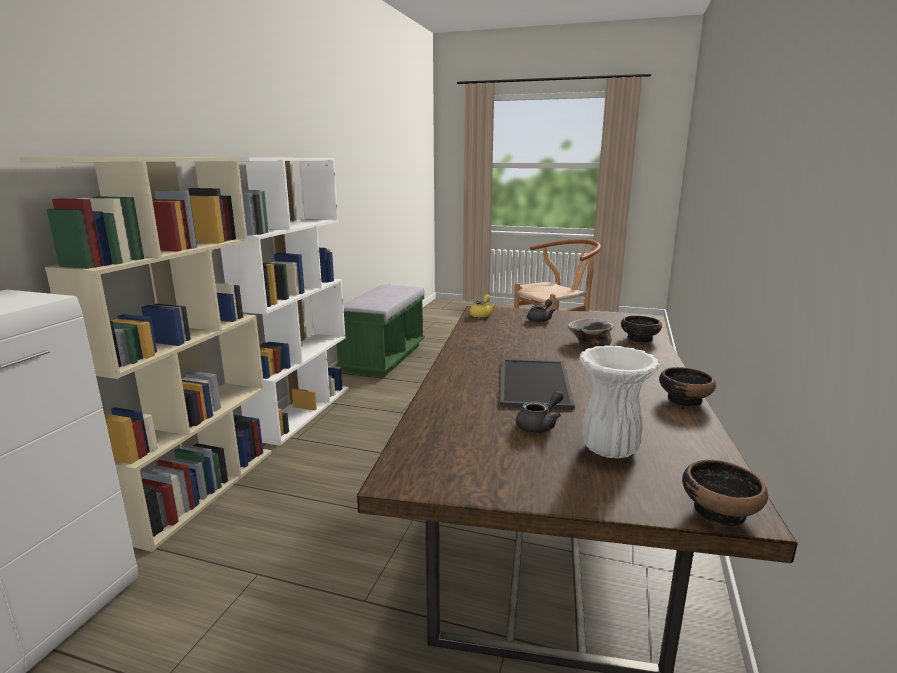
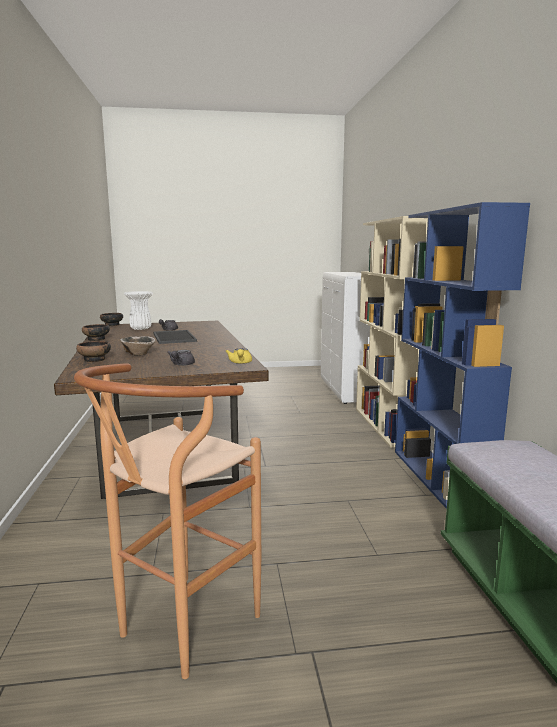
camera: 155 degrees right, 5 degrees down
(301, 411) = (439, 479): white bookcase -> blue bookcase

